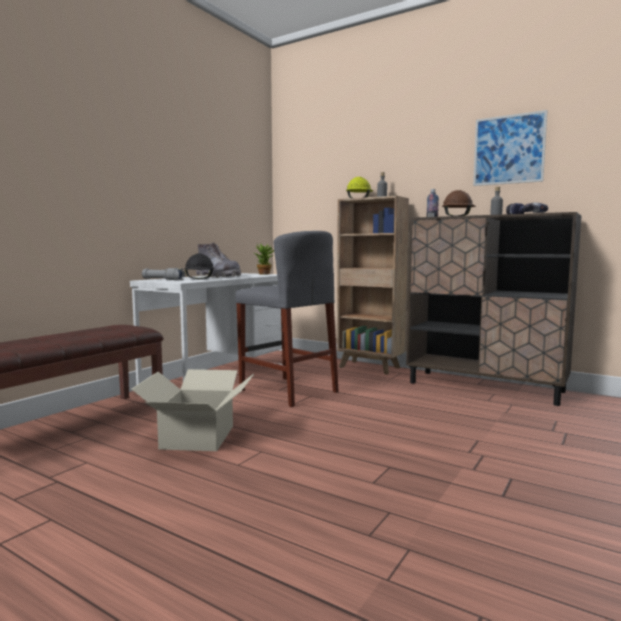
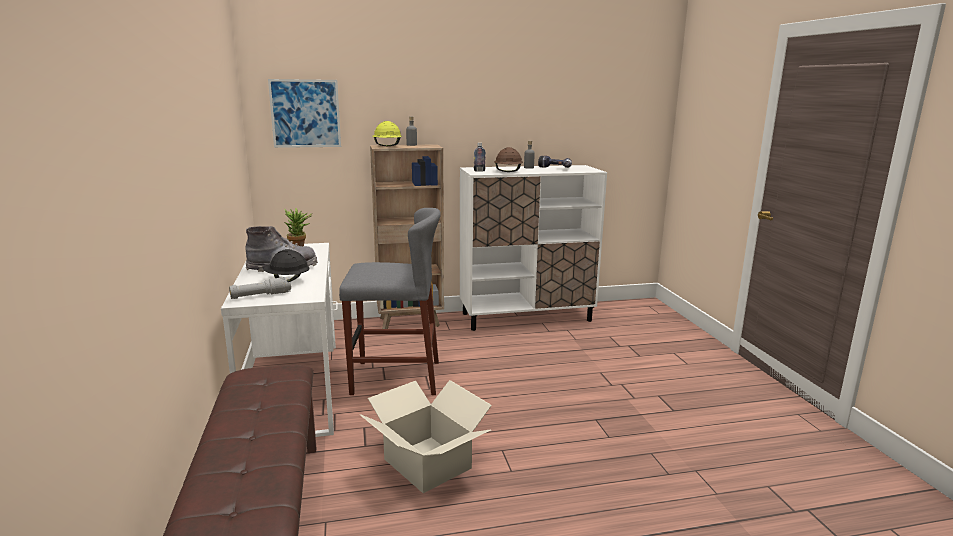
camera: 45 degrees left, 10 degrees up
(485, 387) = (527, 317): brown cabinet -> white cabinet
(508, 149) = (529, 103): picture -> picture (305, 113)

